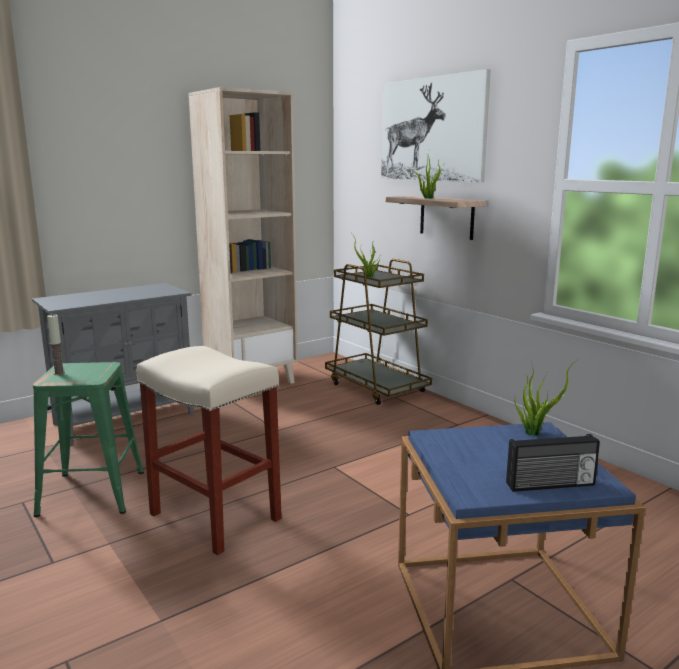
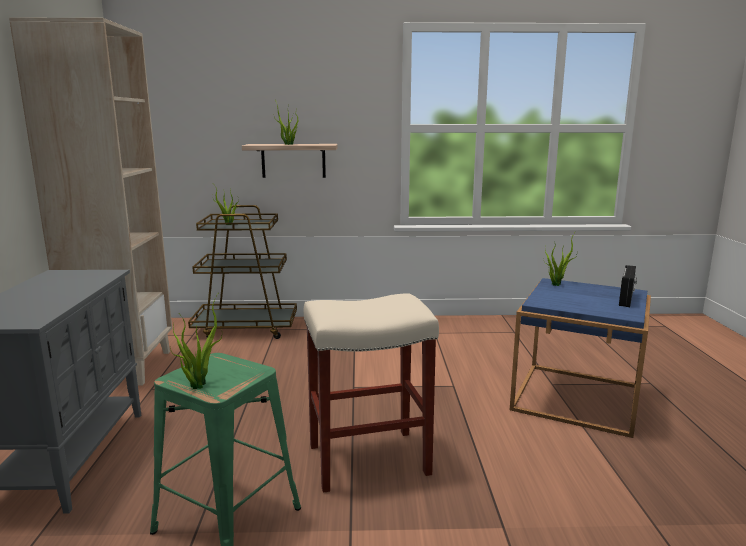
camera: 55 degrees left, 0 degrees up
(59, 373) = (198, 384): candle -> potted plant
(432, 129) = (267, 83): picture -> none

